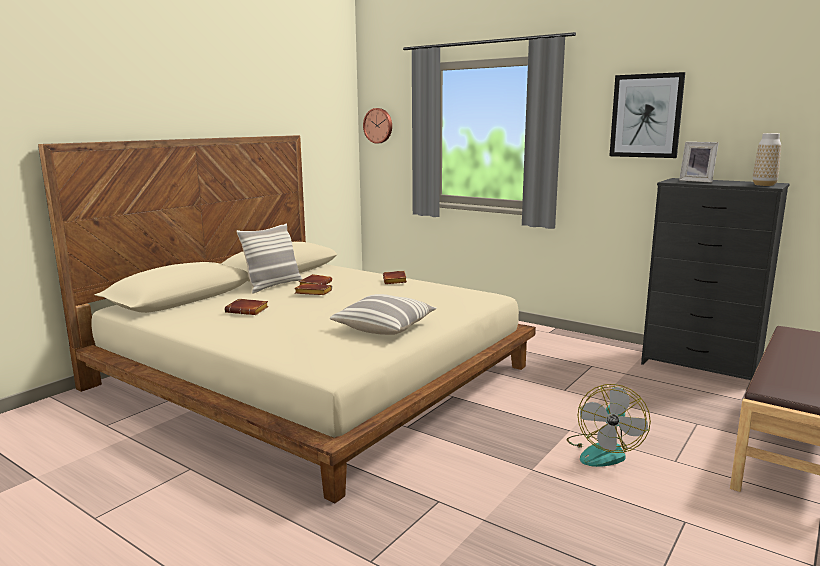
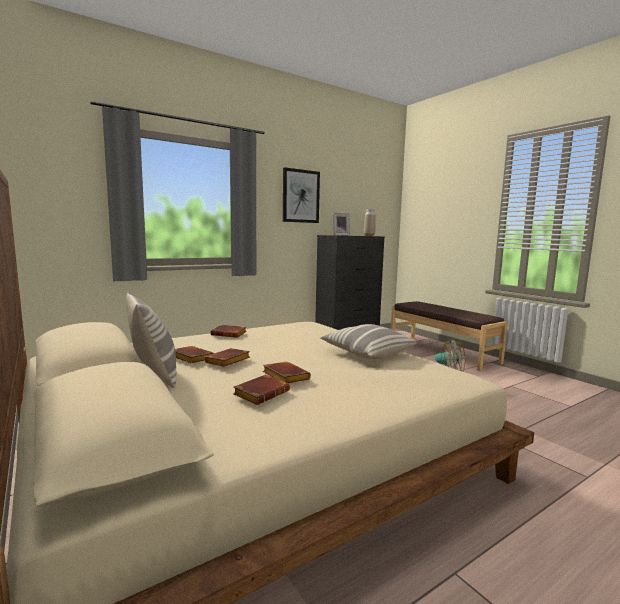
camera: 70 degrees left, 5 degrees down
(286, 310) = (284, 376): none -> brown book
(378, 125) = (40, 184): wall clock -> none

